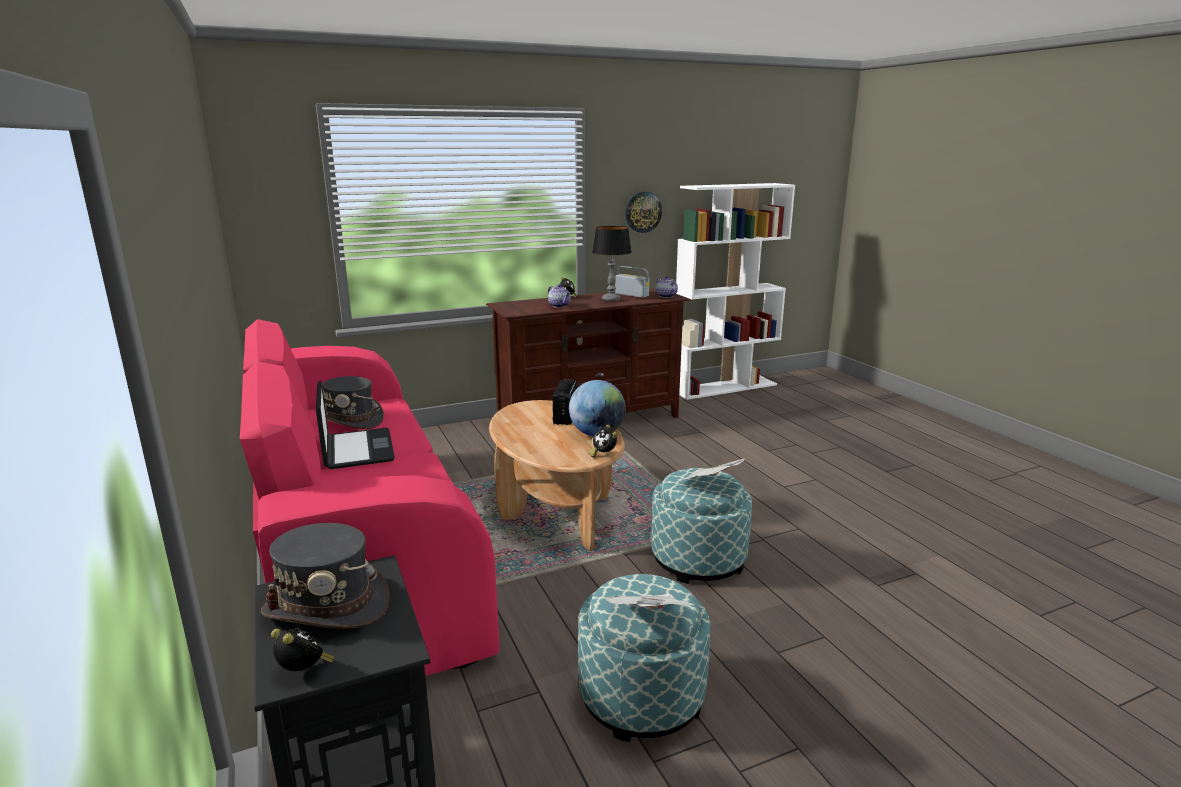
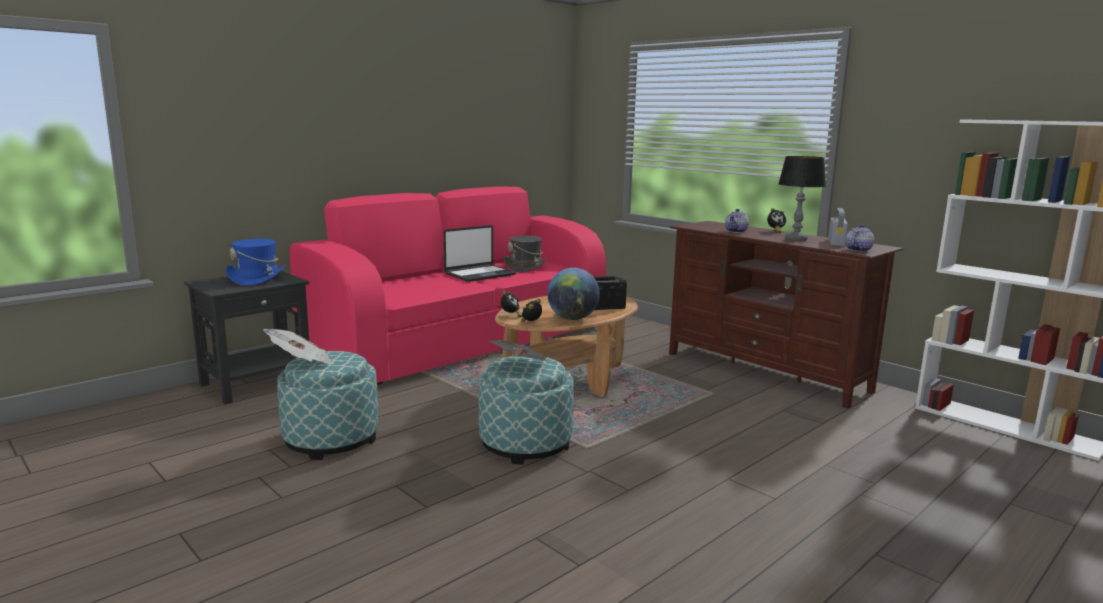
camera: 70 degrees right, 5 degrees down
(305, 672) = (205, 283): alarm clock -> alarm clock (511, 316)
(327, 606) = (257, 278): grey hat -> blue hat
(643, 212) = (915, 151): wall clock -> none

